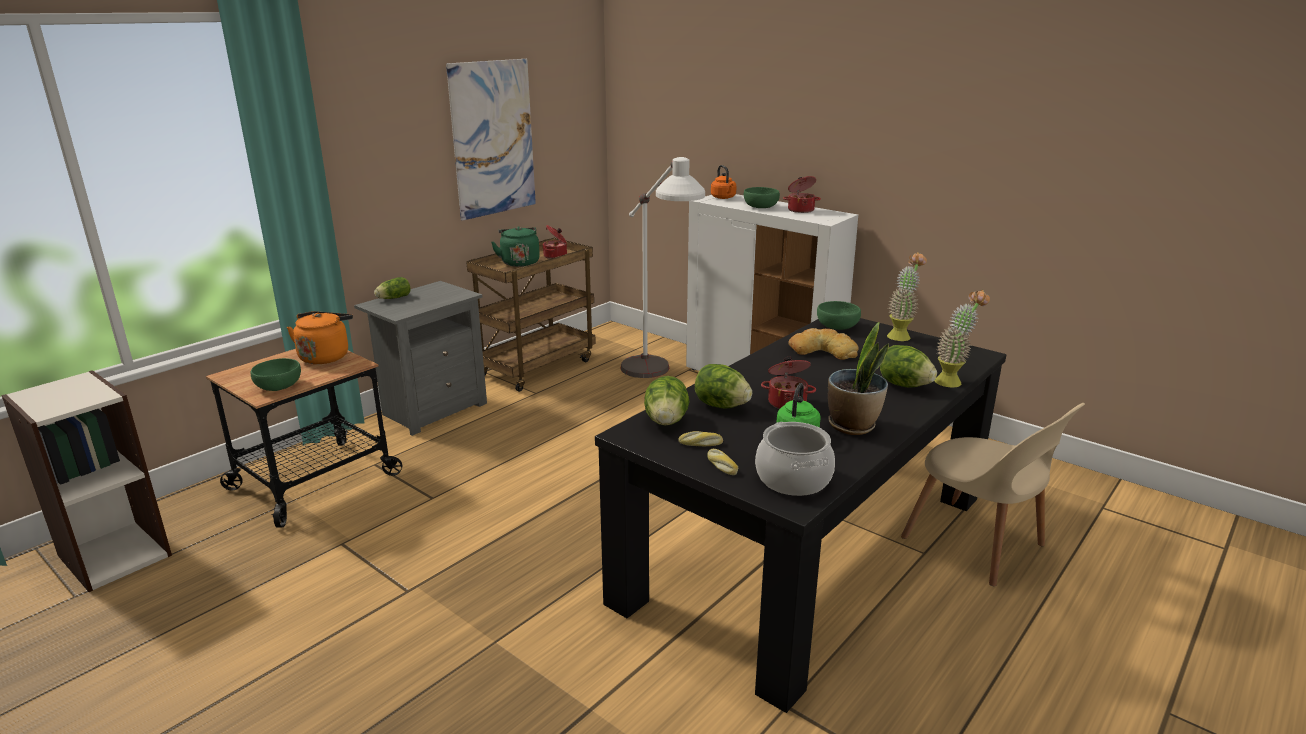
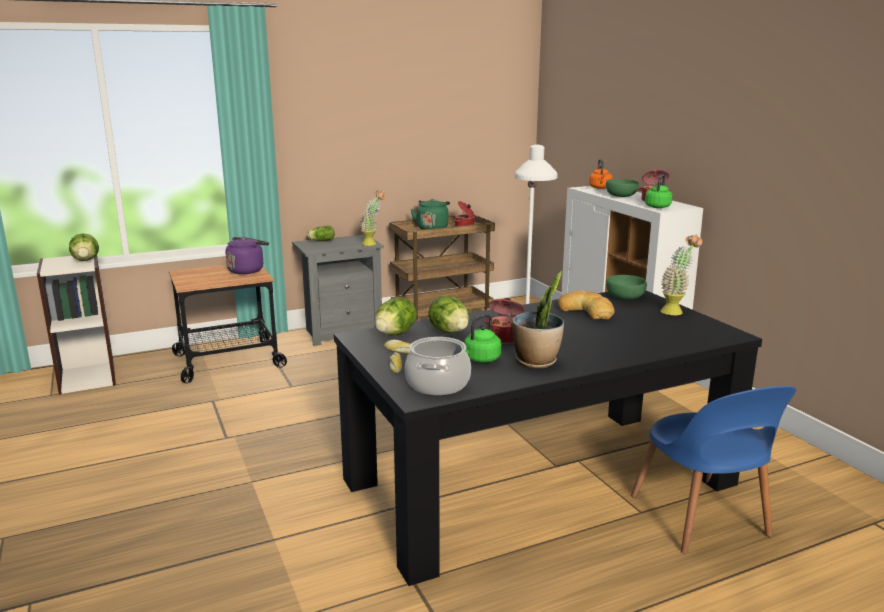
camera: 25 degrees right, 5 degrees down
(279, 386) = (202, 282): green bowl -> none
(325, 356) = (247, 270): orange kettle -> purple kettle
(493, 139) = (424, 129): picture -> none
(817, 217) = (658, 206): none -> green kettle
(904, 385) = (624, 344): lettuce -> lettuce (86, 260)
(953, 381) = (676, 348): potted plant -> potted plant (373, 244)
(977, 545) = (701, 519): beige chair -> blue chair

